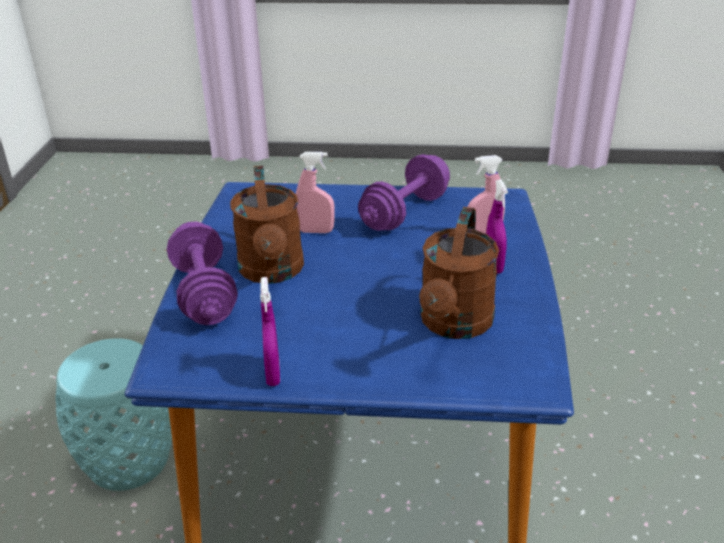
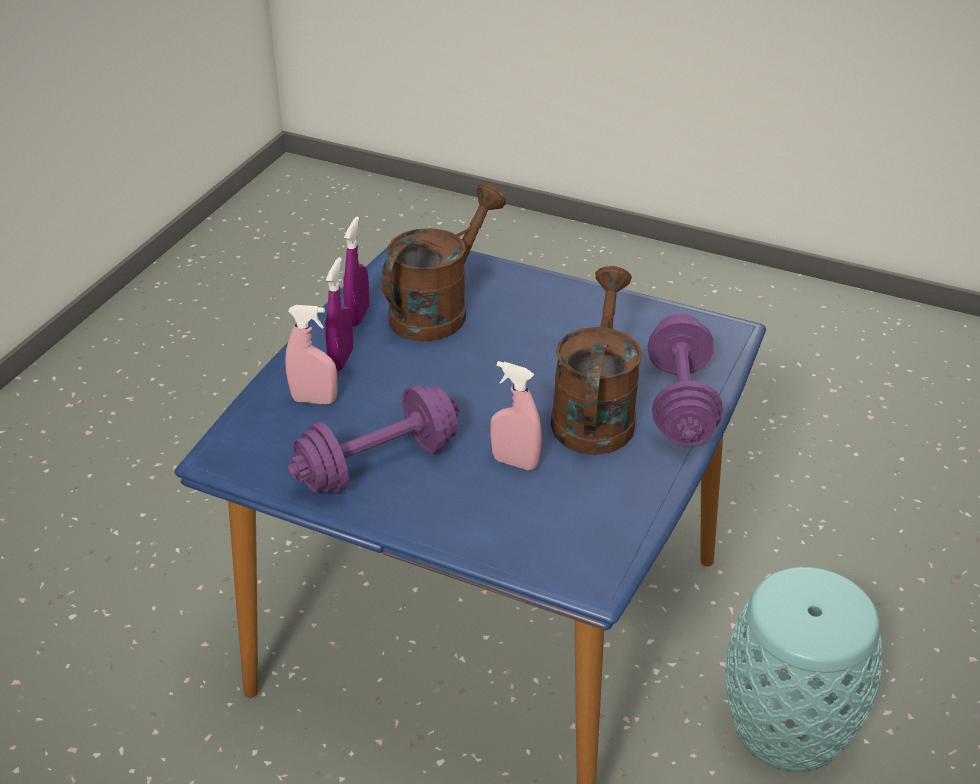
camera: 160 degrees left, 5 degrees up
(273, 374) = (628, 306): purple spray bottle -> purple spray bottle (358, 316)

